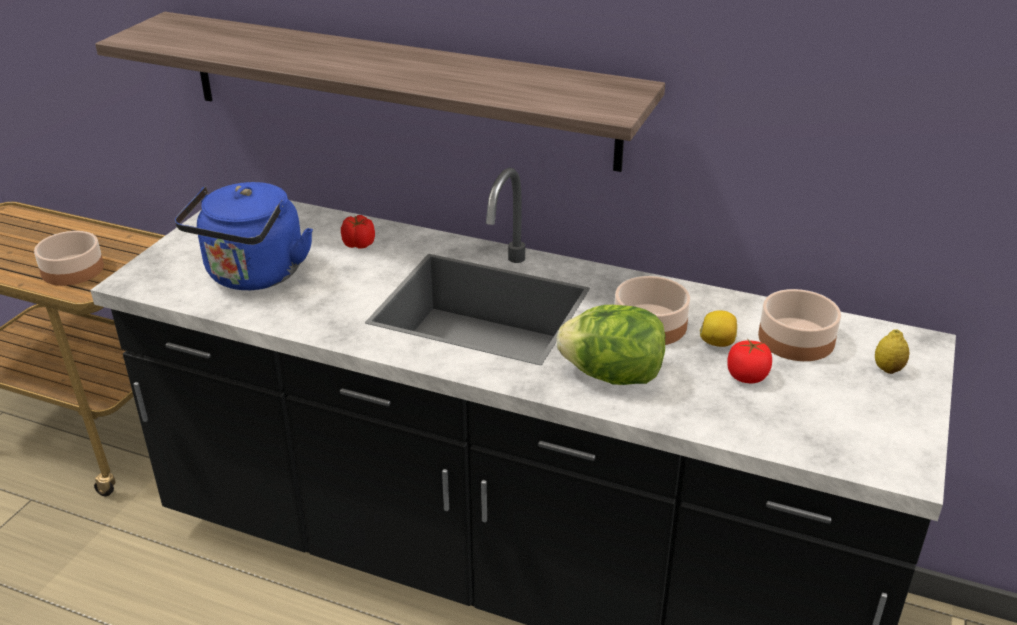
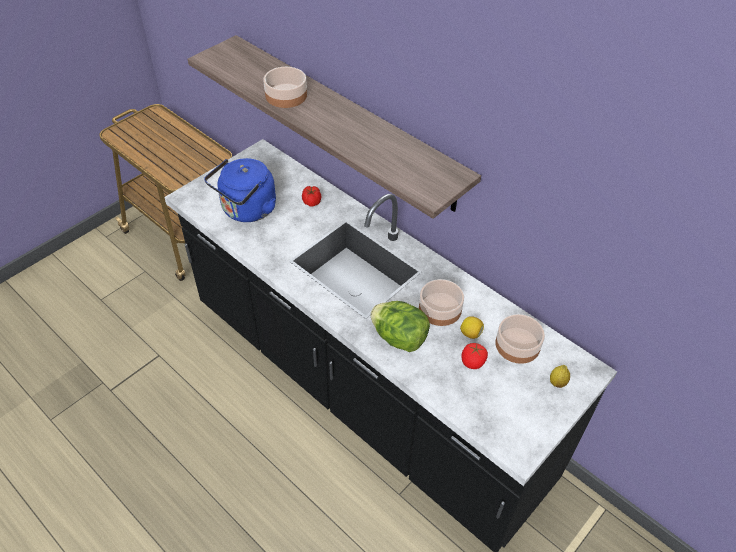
camera: 20 degrees right, 15 degrees up
(73, 269) = (175, 163): bowl -> bowl (286, 95)

